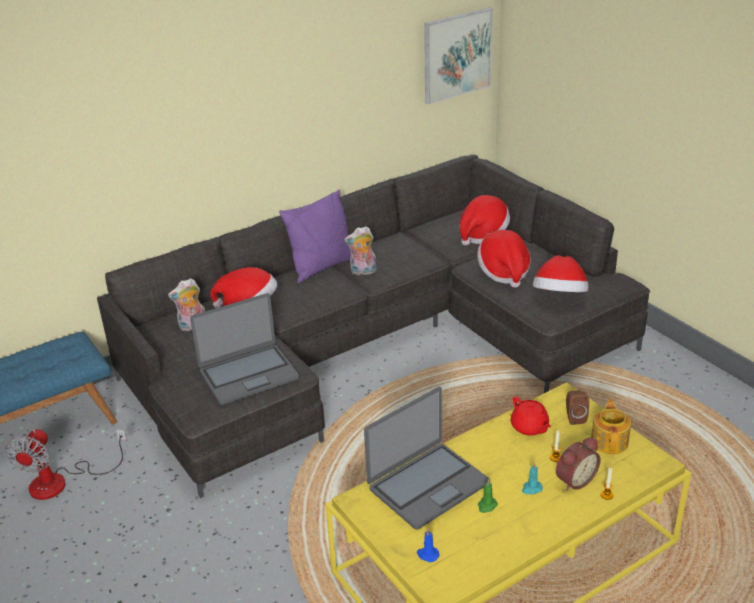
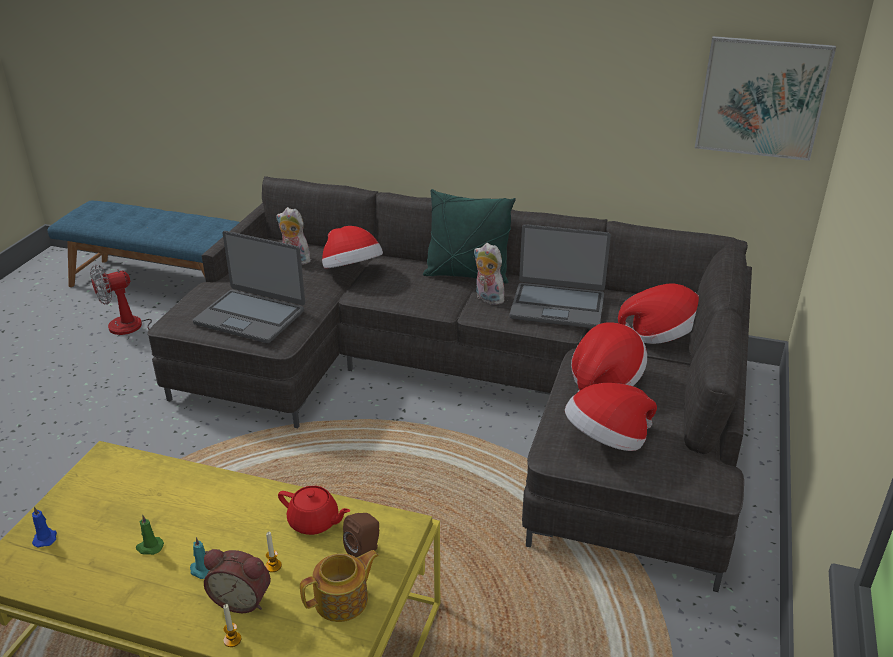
camera: 50 degrees right, 0 degrees up
(322, 267) = (467, 275): purple pillow -> green pillow
(427, 485) = (157, 491): laptop -> laptop (557, 306)
(529, 427) = (314, 522): red teapot -> red teapot turned 90 degrees counterclockwise

